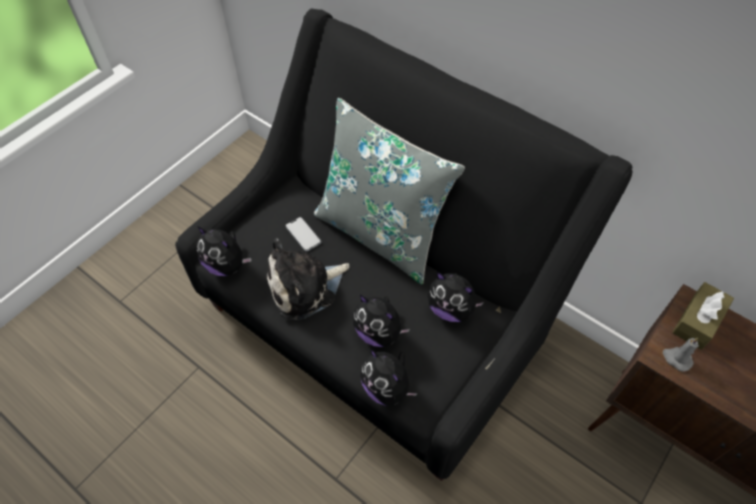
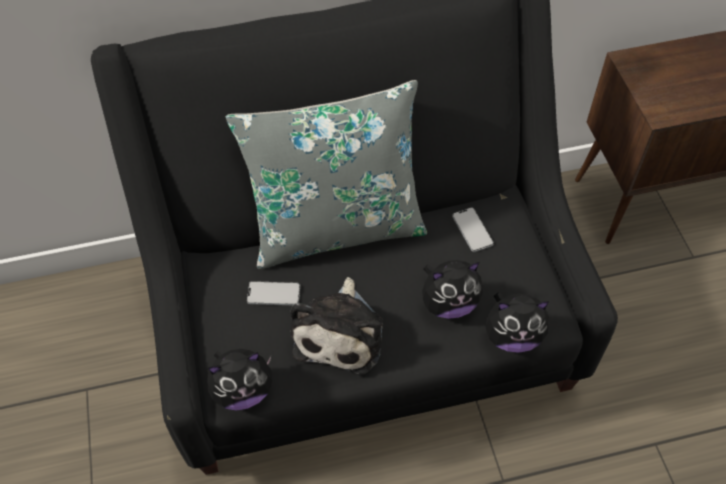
camera: 50 degrees left, 0 degrees up
(451, 309) = (472, 230): plush toy -> phone
(676, 358) = (670, 106): grey candle -> none
(697, 321) = (647, 69): brown tissue box -> none

